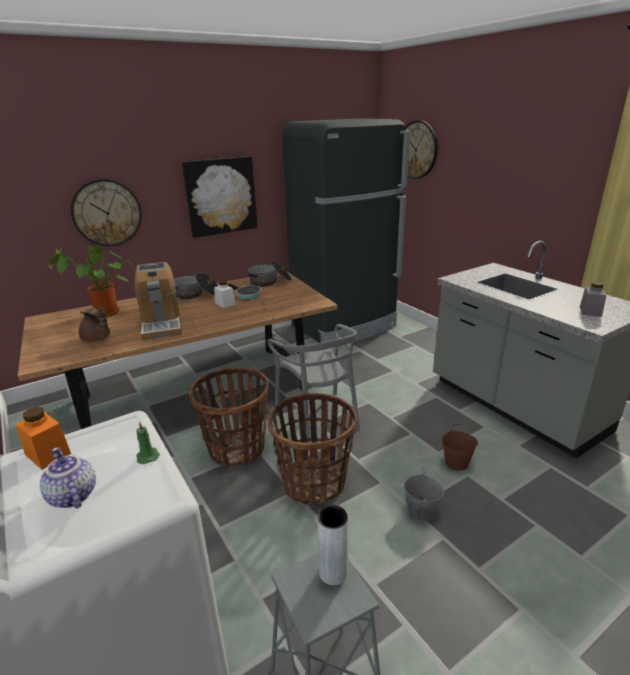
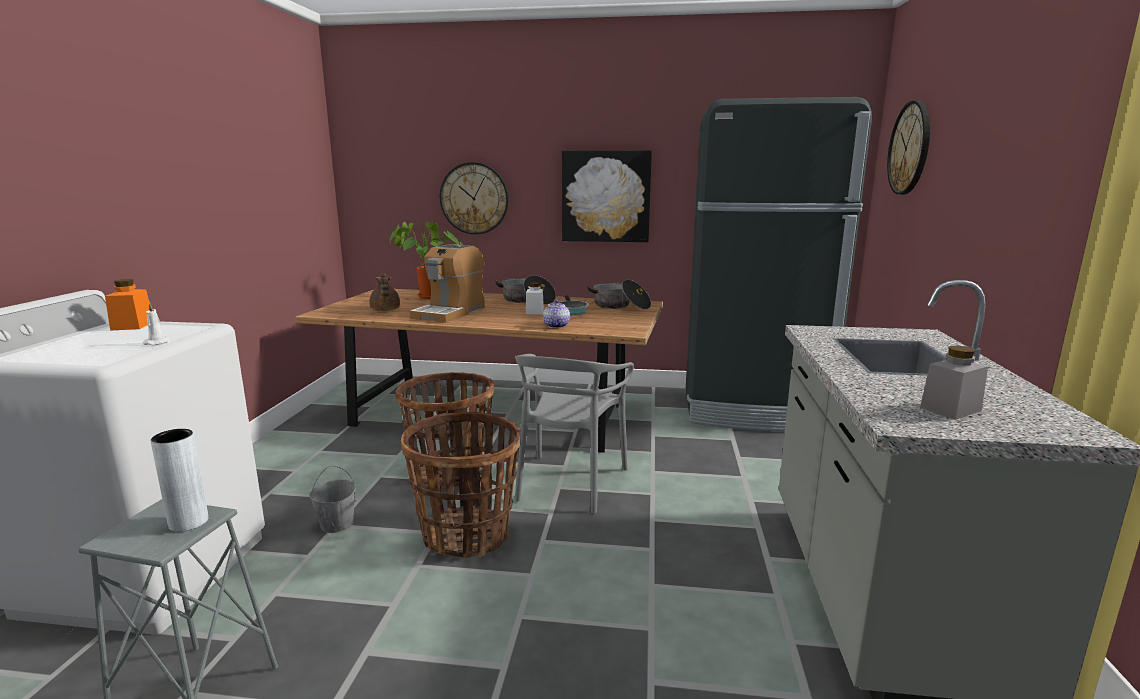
camera: 40 degrees right, 10 degrees down
(71, 496) = (82, 344): teapot -> teapot (555, 326)
(147, 456) = (158, 342): green candle -> white candle
(420, 511) = (525, 626): grey bucket -> grey bucket (336, 524)
(457, 463) = (658, 608): brown bucket -> none

